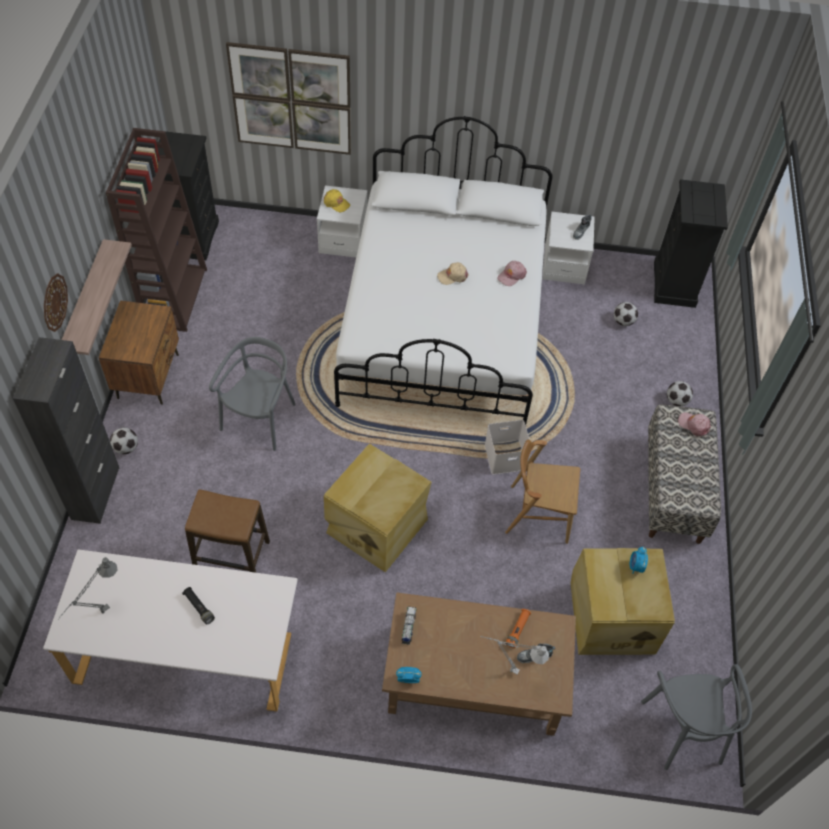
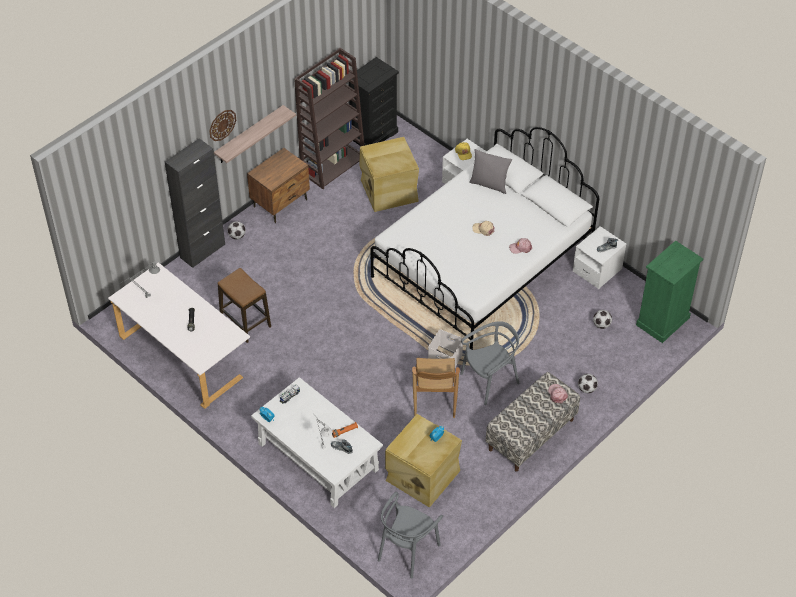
camera: 40 degrees right, 5 degrees down
(260, 419) = (322, 260): grey chair -> grey chair (490, 380)
(291, 99) = (455, 71): picture -> none
(375, 526) = (335, 352): beige storage box -> beige storage box (388, 190)
(410, 221) = (489, 184): none -> grey pillow
(474, 679) = (317, 456): brown coffee table -> white coffee table
(538, 513) = (434, 399): brown chair -> brown chair turned 135 degrees counterclockwise
(674, 284) = (662, 321): black dresser -> green dresser

